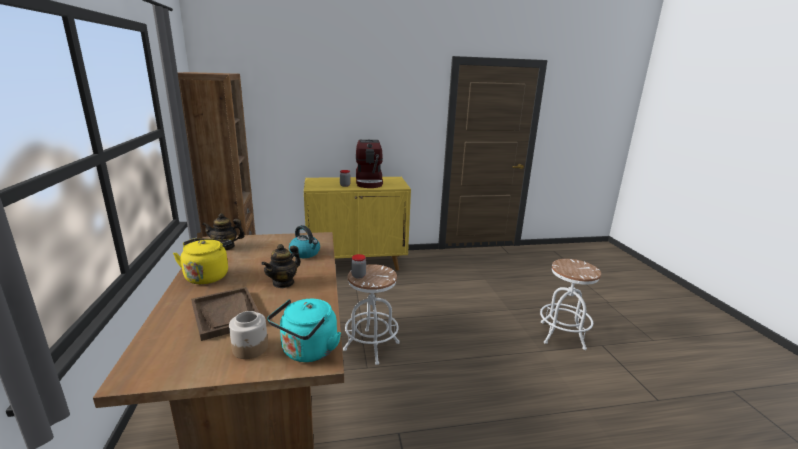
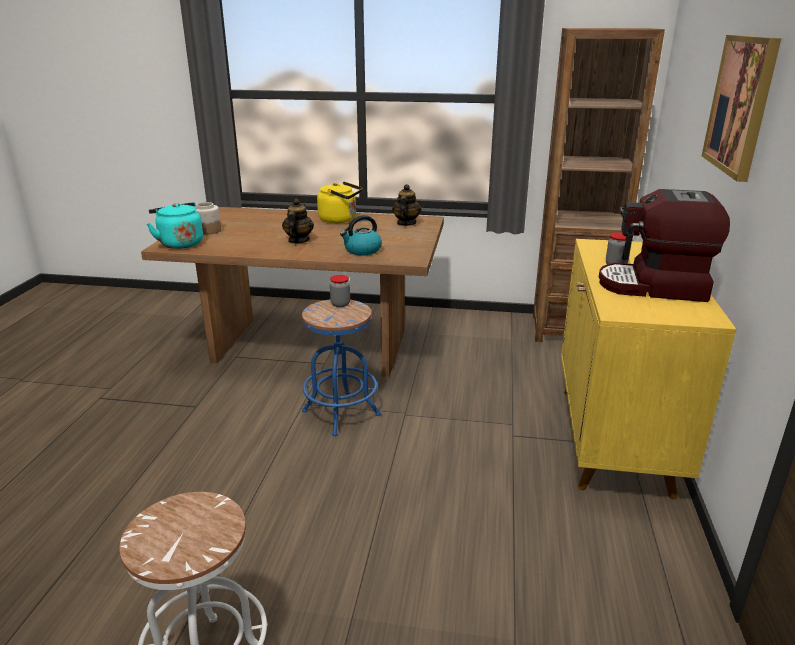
camera: 110 degrees right, 5 degrees up
(226, 314) = (264, 225): brown tray -> none
(283, 283) = (298, 240): teapot -> teapot turned 45 degrees clockwise
(347, 104) = (741, 105): none -> picture
(371, 346) = (341, 413): white stool -> blue stool

